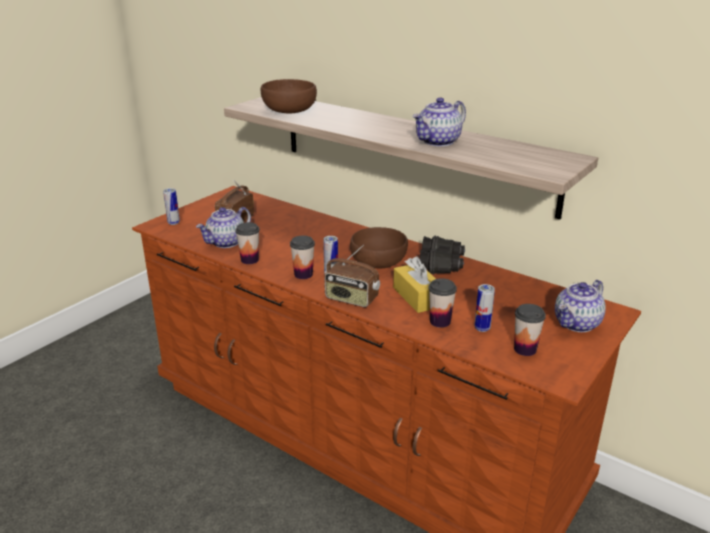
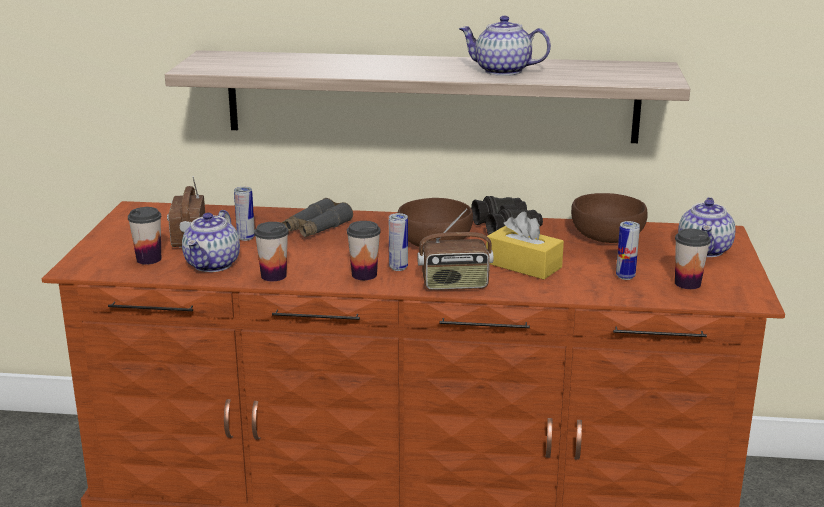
camera: 30 degrees left, 5 degrees down
(173, 223) = (101, 259): can -> can (246, 238)
(289, 111) = (262, 66): brown bowl -> brown bowl (607, 237)
(316, 232) = (316, 228): none -> grey binoculars
(438, 142) = (502, 71): teapot -> teapot turned 90 degrees clockwise
(440, 321) = (577, 281): cup -> cup (149, 259)

